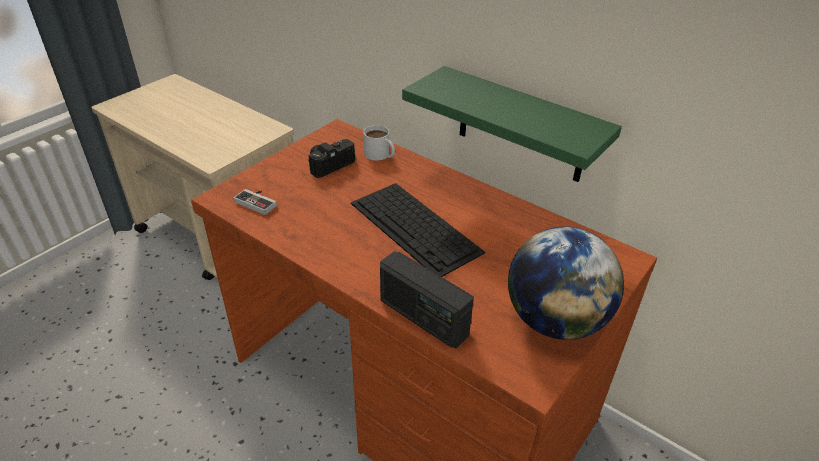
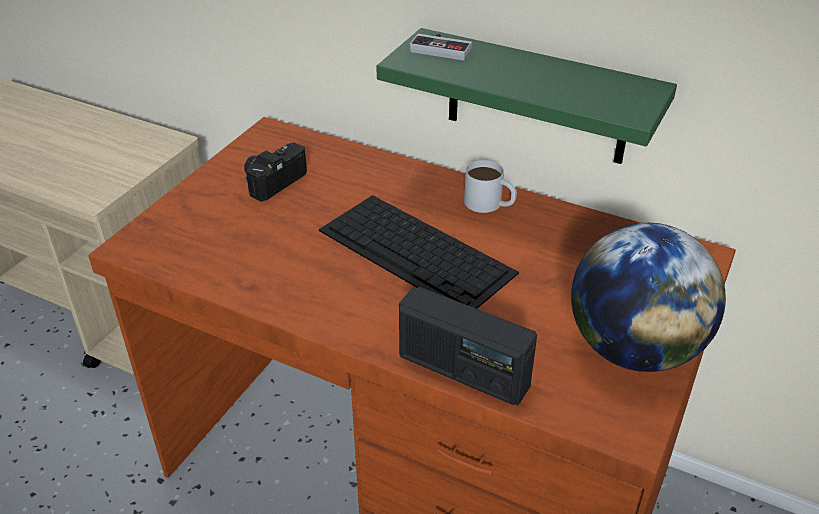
camera: 10 degrees left, 0 degrees up
(258, 202) = (188, 245): game controller -> game controller (442, 48)
(380, 155) = (340, 160): white mug -> white mug (489, 204)

